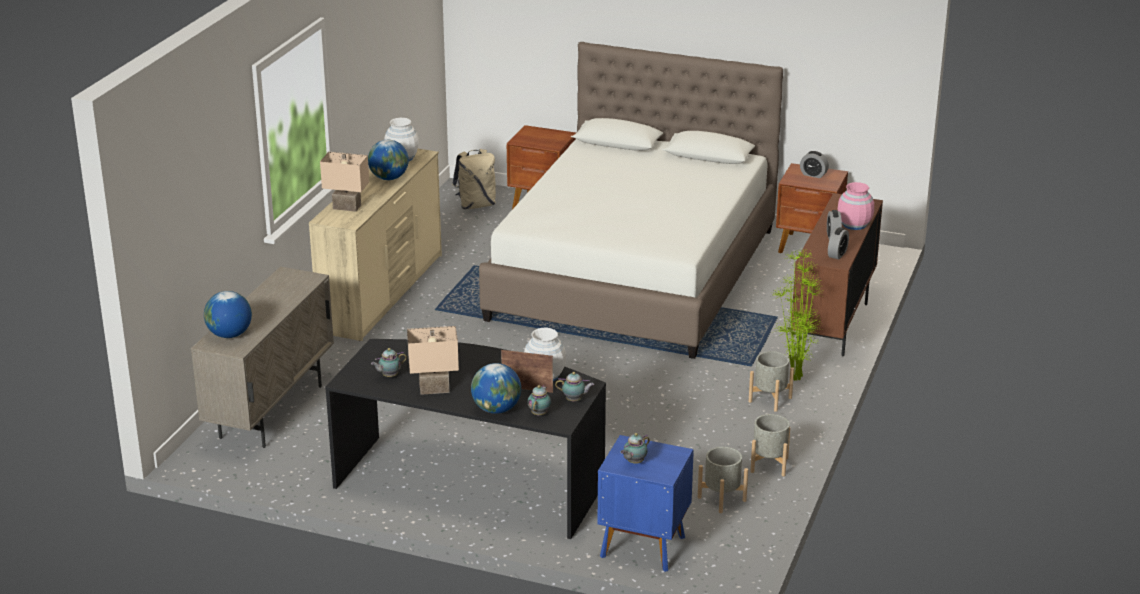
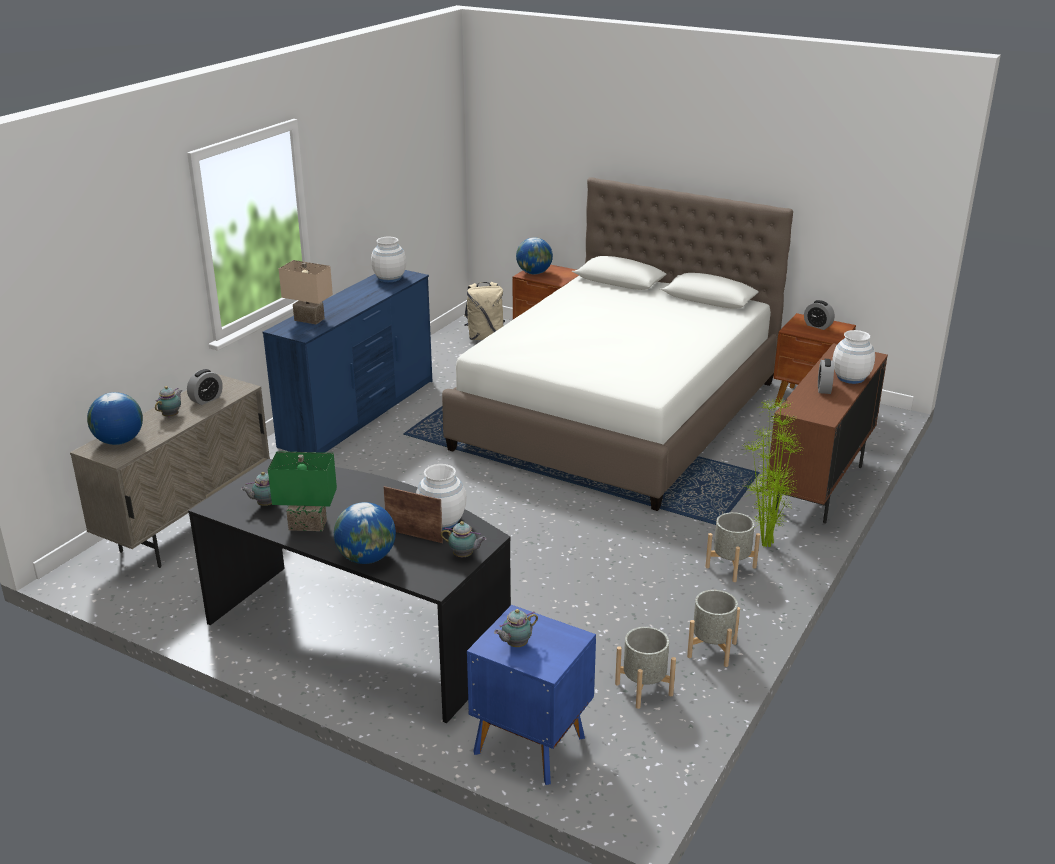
camera: 10 degrees right, 0 degrees up
(383, 293) = (360, 413): beige dresser -> blue dresser
(389, 178) = (366, 295): globe -> globe (534, 273)
(434, 388) = (308, 524): beige table lamp -> green table lamp
(540, 413) = (415, 568): teapot -> teapot (171, 415)
(837, 254) = (825, 408): alarm clock -> alarm clock (206, 399)
(854, 224) = (851, 377): pink vase -> white vase

